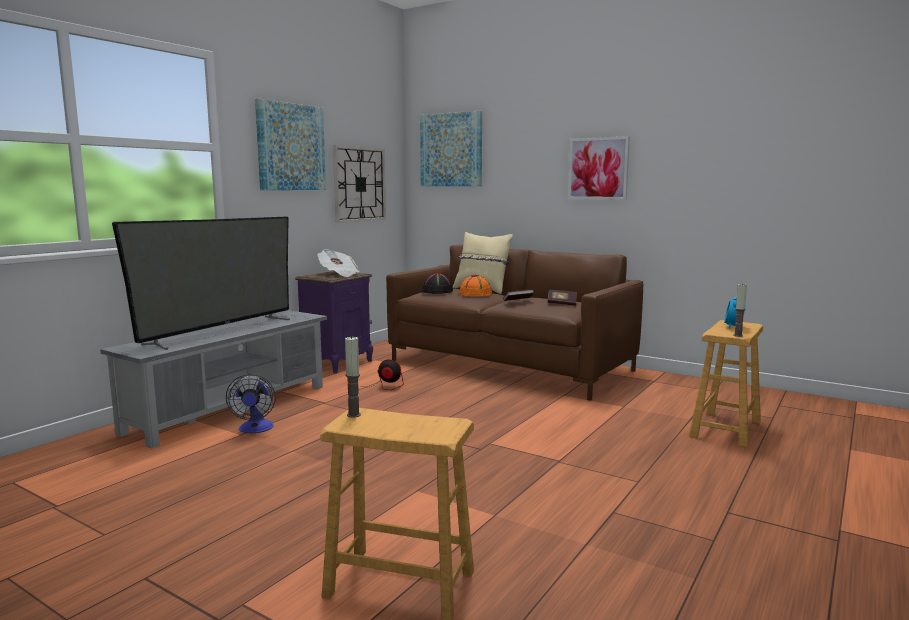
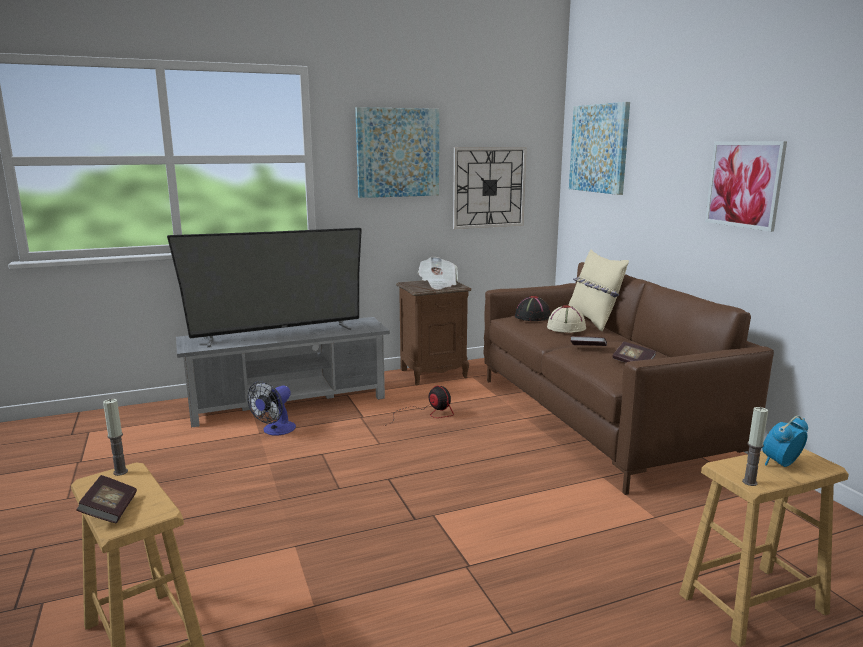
camera: 35 degrees right, 5 degrees up
(338, 363) = (434, 374): purple nightstand -> brown nightstand
(412, 432) = (110, 511): none -> book
(475, 294) = (566, 327): orange hat -> beige hat

